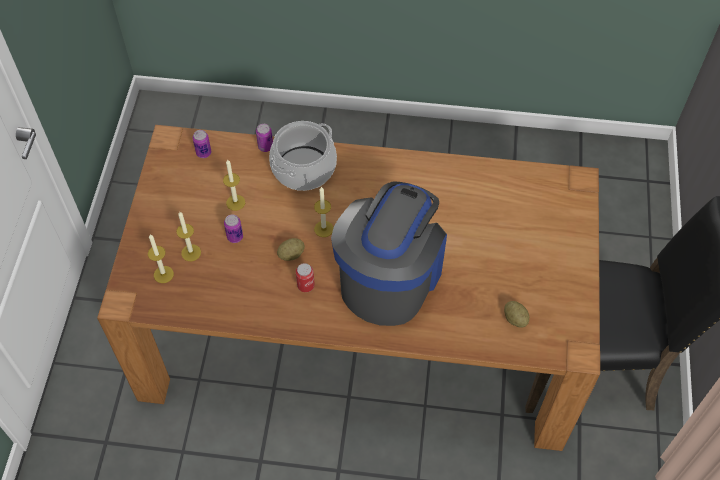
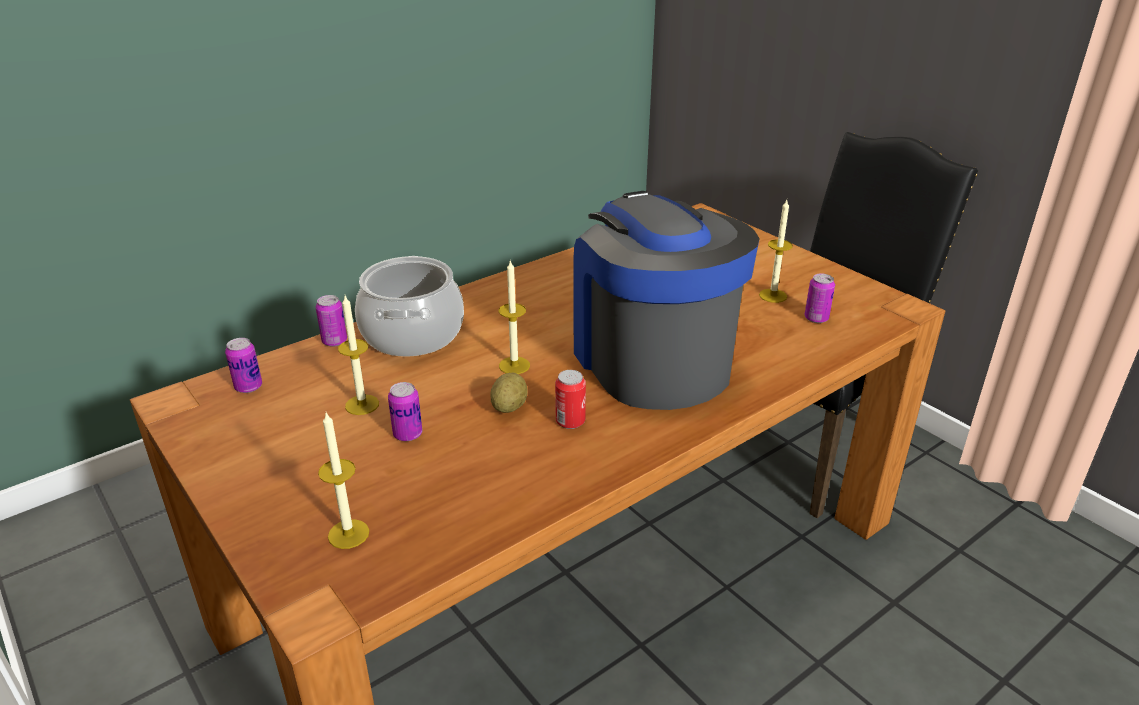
camera: 45 degrees left, 25 degrees down
(191, 253) = (362, 486): candle -> candle (773, 295)
(515, 319) = (816, 318): potato -> can

